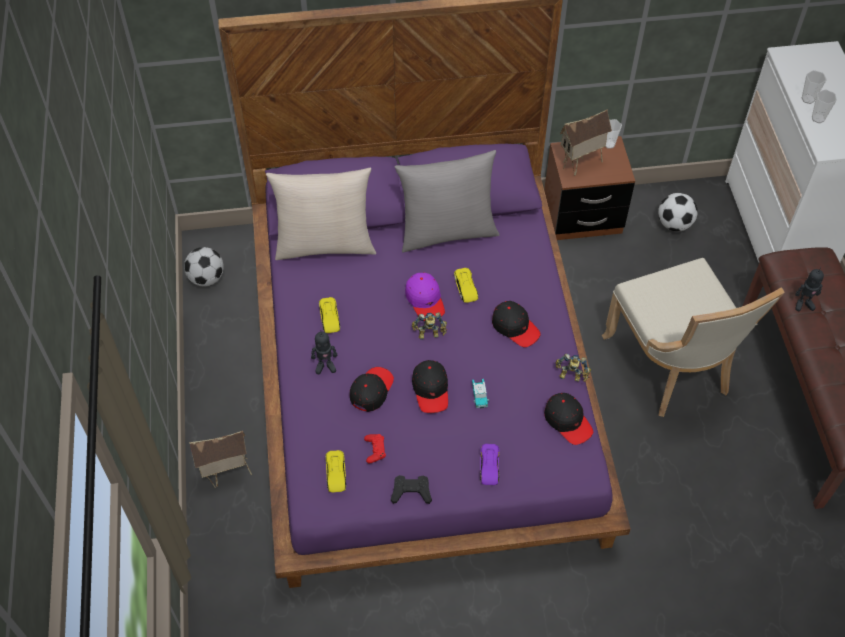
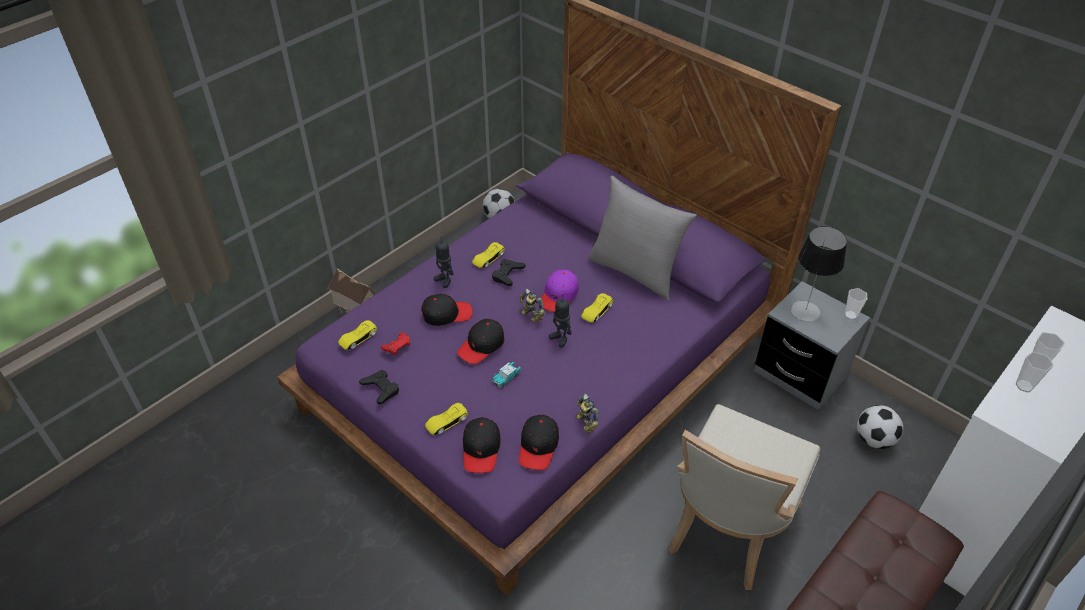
camera: 50 degrees right, 10 degrees down
(325, 244) = (548, 220): beige pillow -> none
(365, 317) = (507, 274): none -> black game controller
(489, 466) = (446, 421): purple toy car -> yellow toy car
(515, 327) = (593, 360): black cap -> black cap (481, 449)
(581, 165) = (805, 311): toy house -> table lamp
(582, 216) = (800, 374): brown nightstand -> grey nightstand
(803, 304) = (863, 554): toy robot -> toy robot (560, 338)

